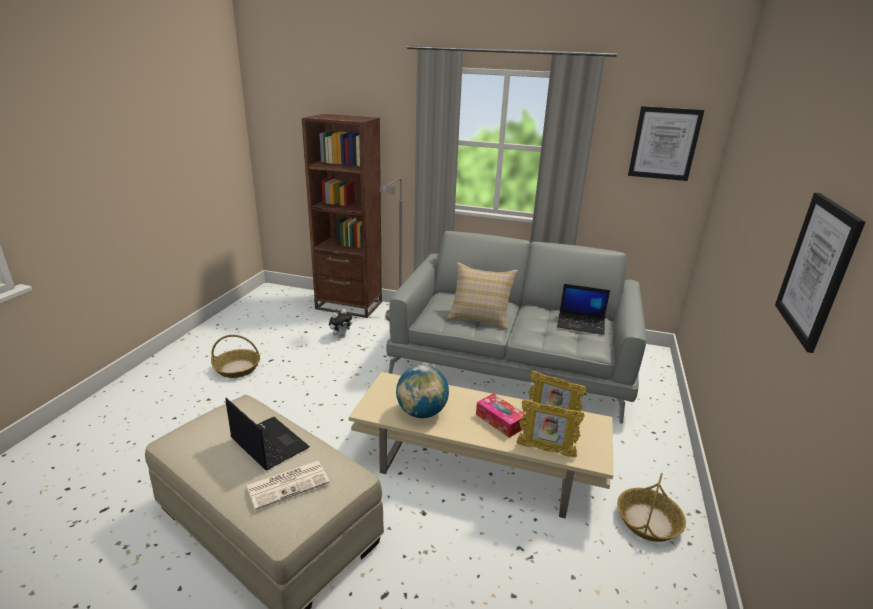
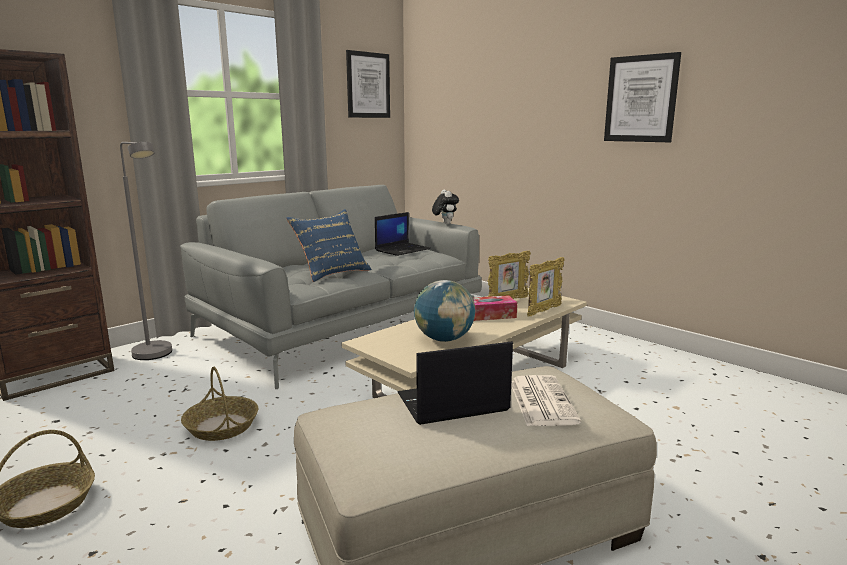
camera: 60 degrees left, 10 degrees down
(341, 336) = (123, 397): plush toy -> plush toy (444, 223)
(480, 318) = (332, 273): beige pillow -> blue pillow
(648, 521) = (585, 342): basket -> basket (221, 426)

